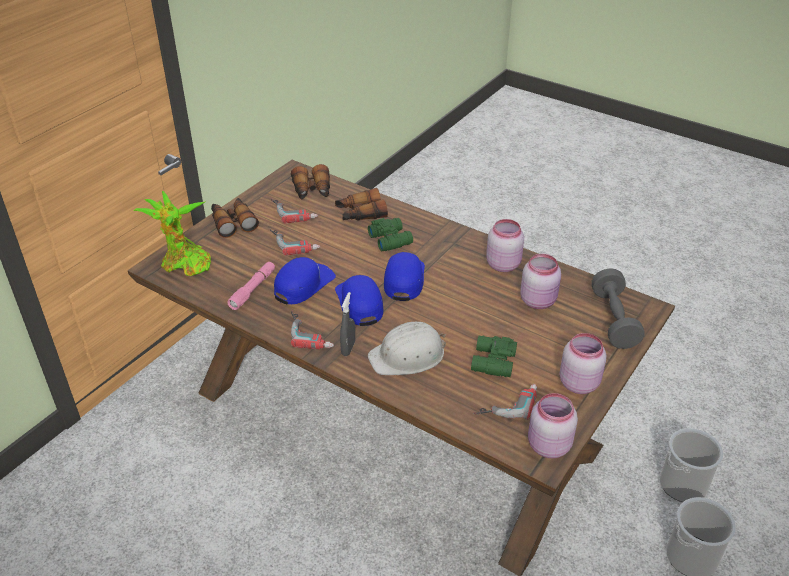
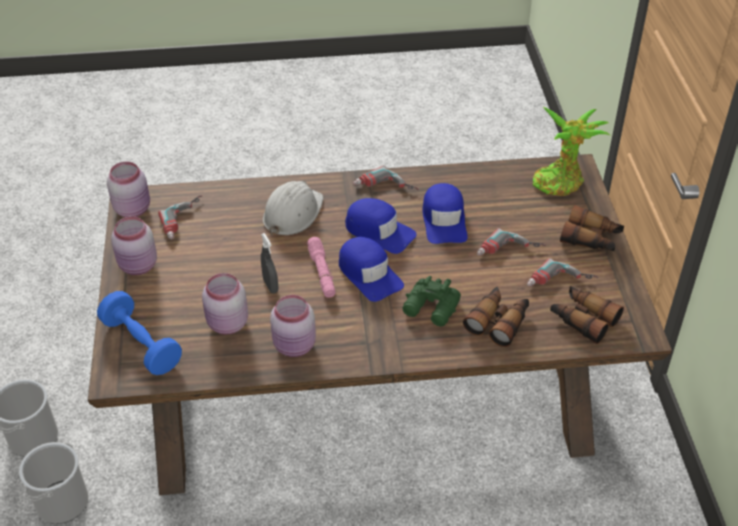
camera: 140 degrees right, 5 degrees up
(253, 289) = (476, 193): pink flashlight -> pink flashlight (322, 272)
(348, 348) = (343, 193): grey spray bottle -> grey spray bottle (270, 286)
(492, 362) = (222, 244): green binoculars -> none
(614, 320) = (141, 344): grey dumbbell -> blue dumbbell

